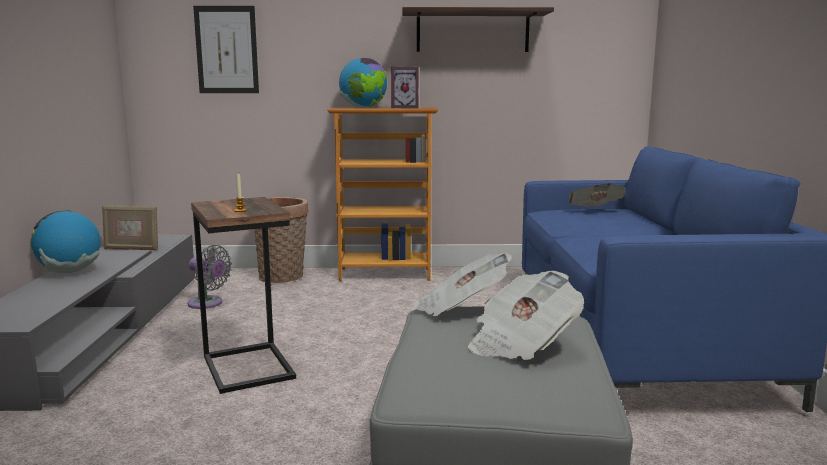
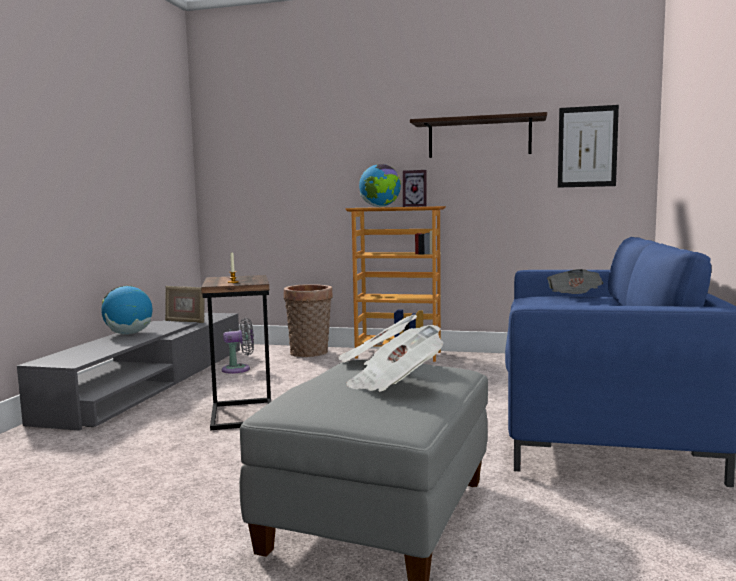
camera: 15 degrees right, 5 degrees down
(208, 304) = (239, 369): grey fan -> grey fan turned 60 degrees counterclockwise
(226, 50) = (273, 162): picture -> picture (587, 147)

